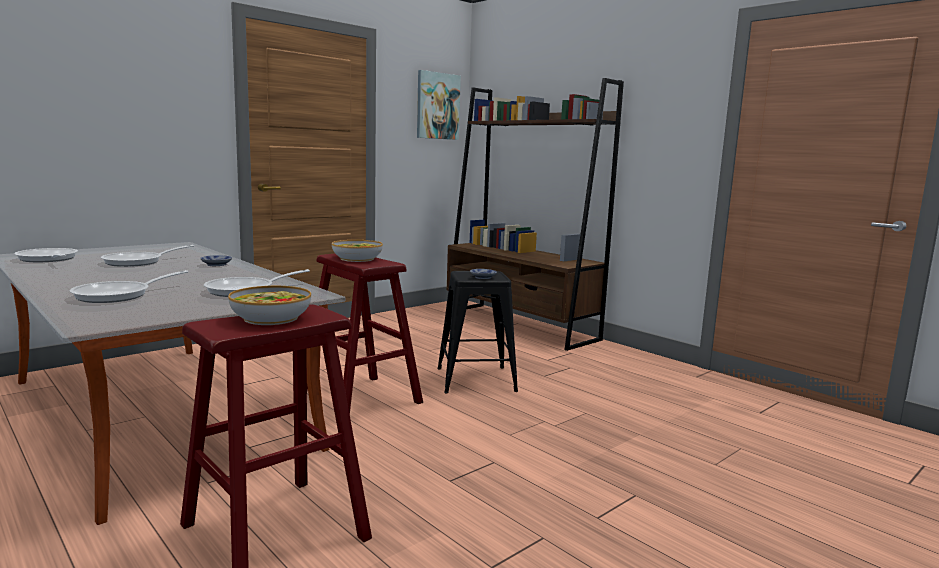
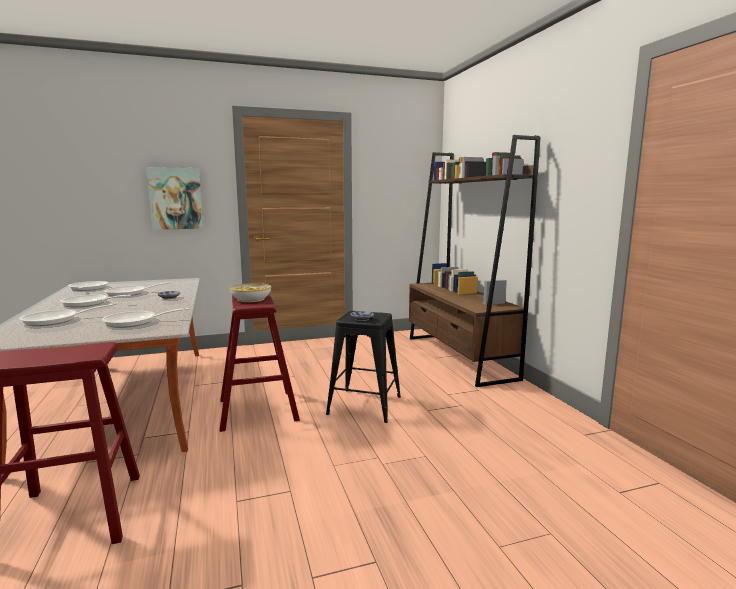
camera: 25 degrees right, 0 degrees up
(109, 275) = (88, 303): none -> frying pan
(271, 318) = (54, 353): bowl -> none
(437, 106) = (410, 169): picture -> picture (176, 198)

